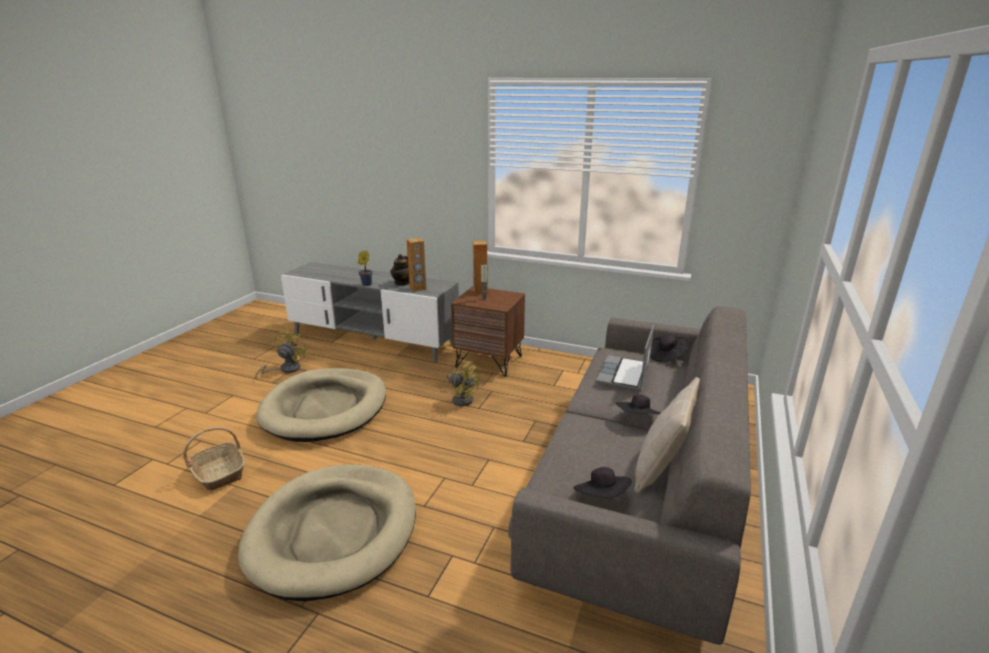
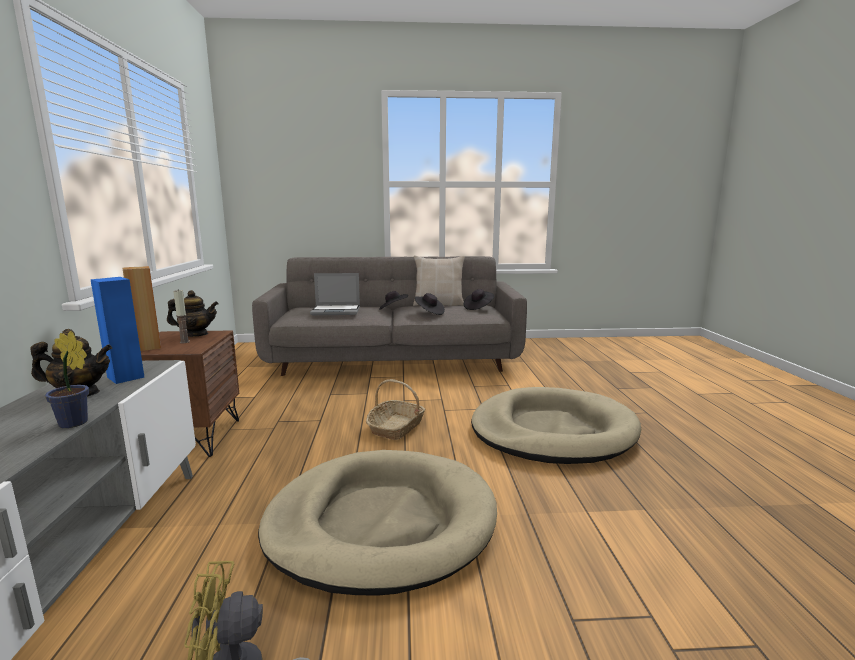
camera: 115 degrees left, 10 degrees down
(219, 472) = (590, 539): basket -> basket (396, 427)
(418, 288) = (126, 377): brown speaker -> blue speaker
(462, 398) = (302, 432): yellow fan -> none
(502, 301) = (196, 335): none -> teapot
(667, 356) = (293, 308): black hat -> black hat (429, 312)

